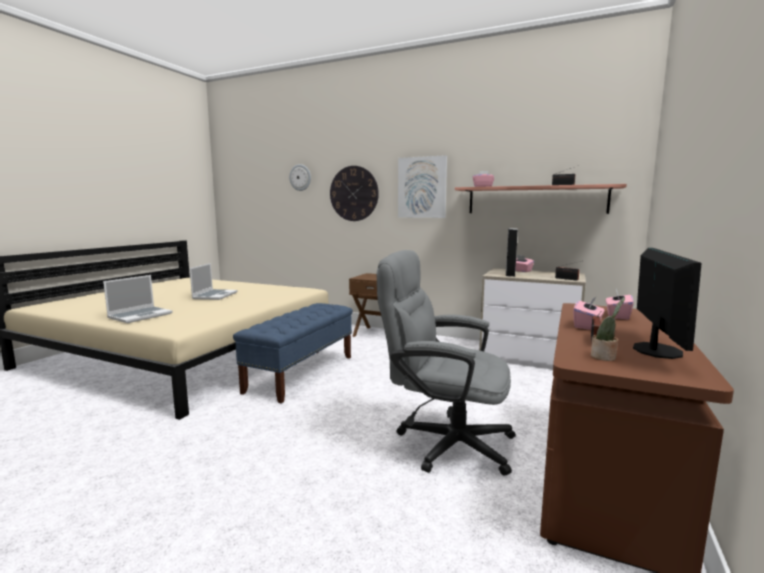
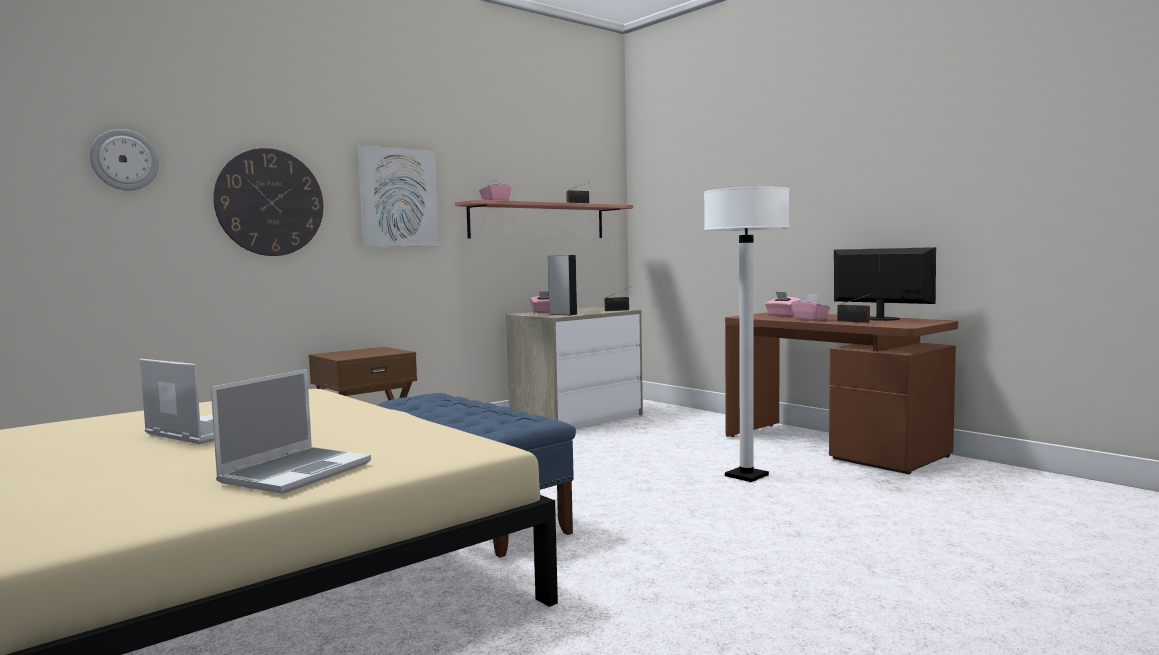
camera: 65 degrees left, 5 degrees down
(140, 315) = (296, 472): laptop -> laptop turned 60 degrees clockwise
(444, 441) = (746, 476): grey office chair -> white floor lamp
(604, 357) = (894, 323): potted plant -> none

